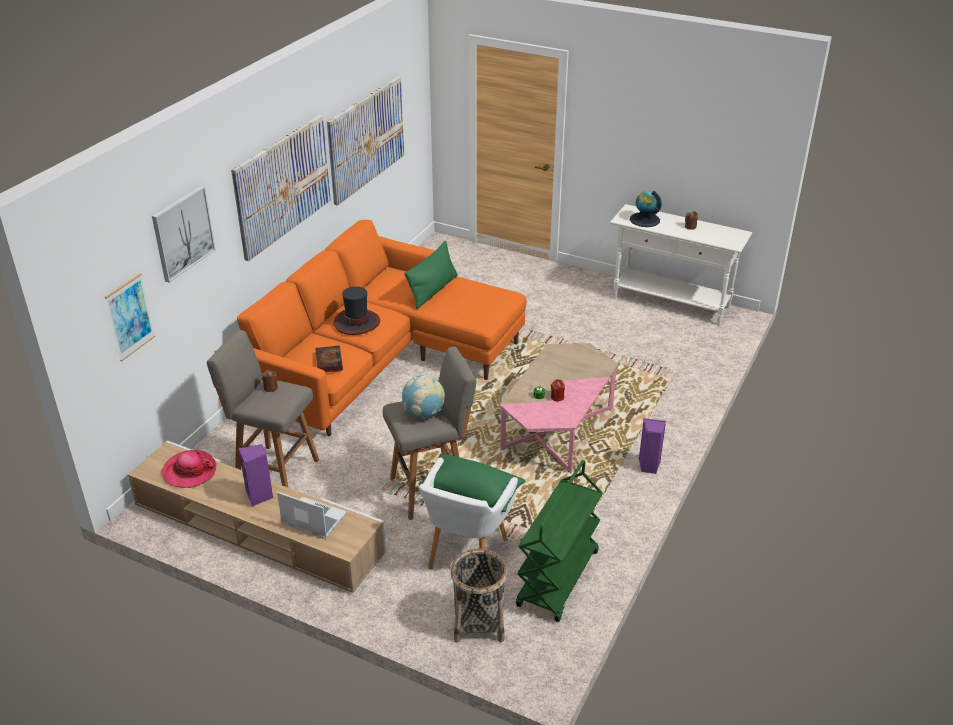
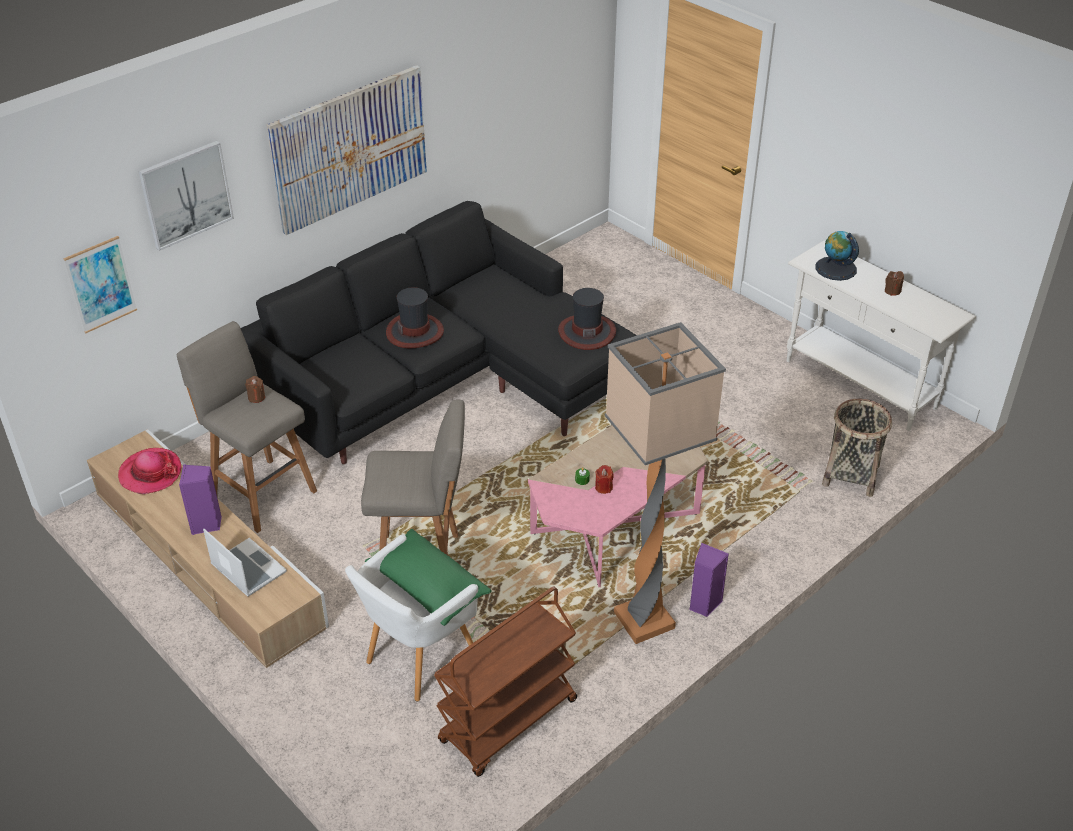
camera: 20 degrees right, 5 degrees up
(328, 361) = (354, 375): book -> none
(366, 139) = (495, 99): picture -> none
(376, 363) = (445, 384): orange sofa -> black sofa
(423, 413) = (407, 473): globe -> none
(433, 290) = (528, 308): green pillow -> none
(478, 622) = (386, 747): basket -> basket (850, 475)
(486, 297) = (587, 332): none -> hat
(558, 580) = (508, 722): green cart -> brown cart
(614, 488) = (643, 622): none -> floor lamp

